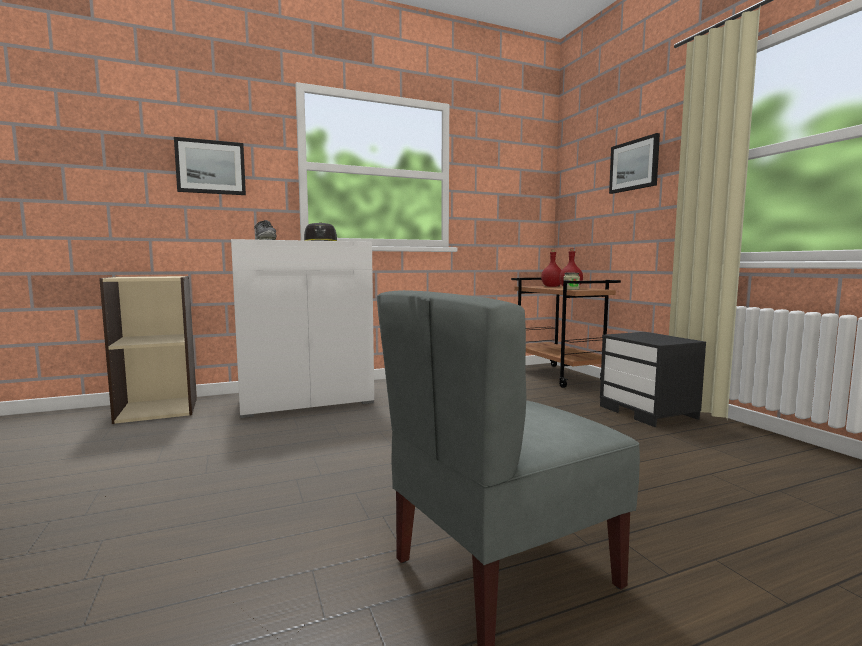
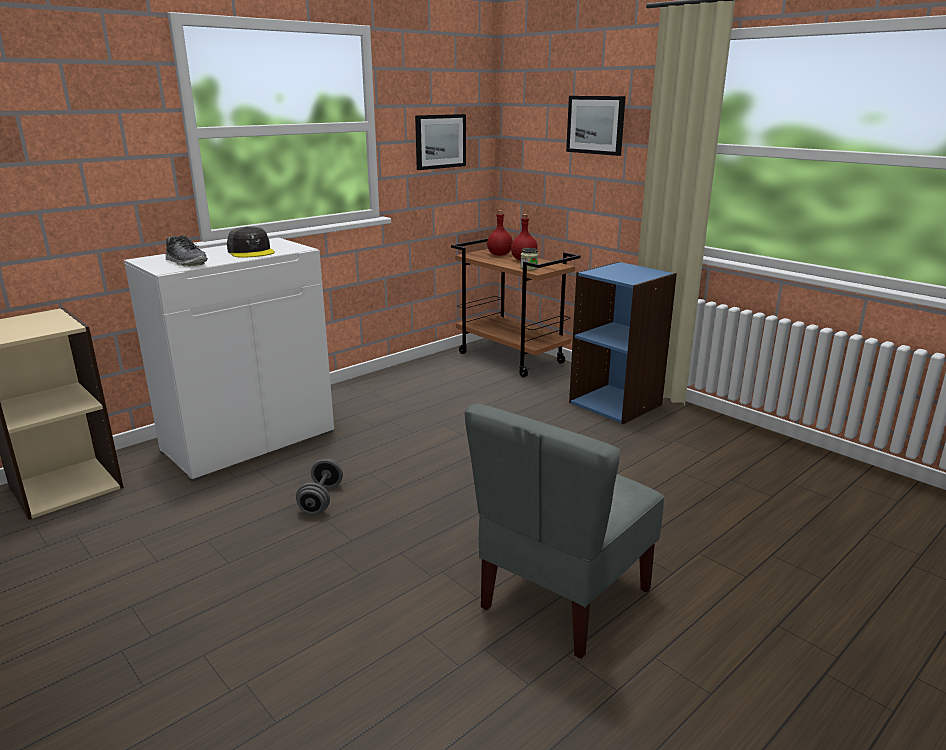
camera: 20 degrees left, 15 degrees up
(211, 167) = (68, 151): picture -> picture (440, 141)
(323, 442) = (321, 499): none -> grey dumbbell
(649, 412) = (616, 403): black nightstand -> blue bookcase

